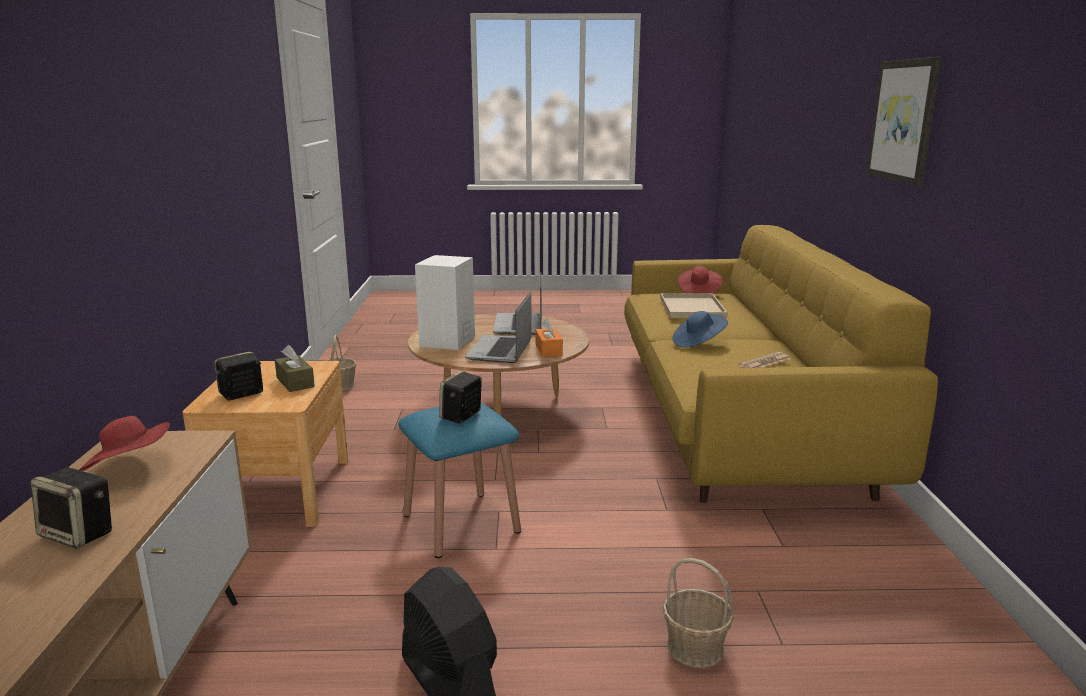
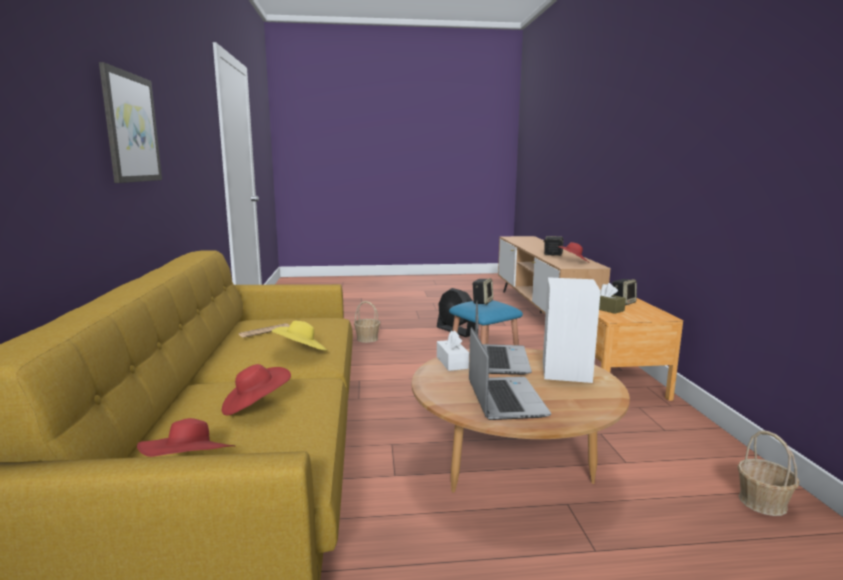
camera: 175 degrees right, 5 degrees down
(548, 350) = (452, 362): orange tissue box -> white tissue box
(693, 308) = (255, 406): beige tray -> red hat
(698, 343) = (301, 352): blue hat -> yellow hat

